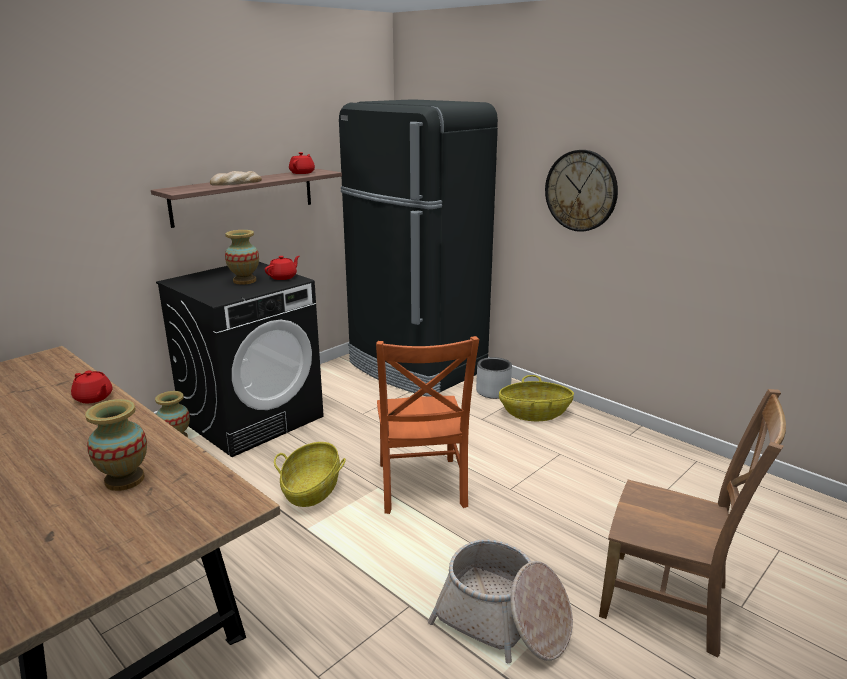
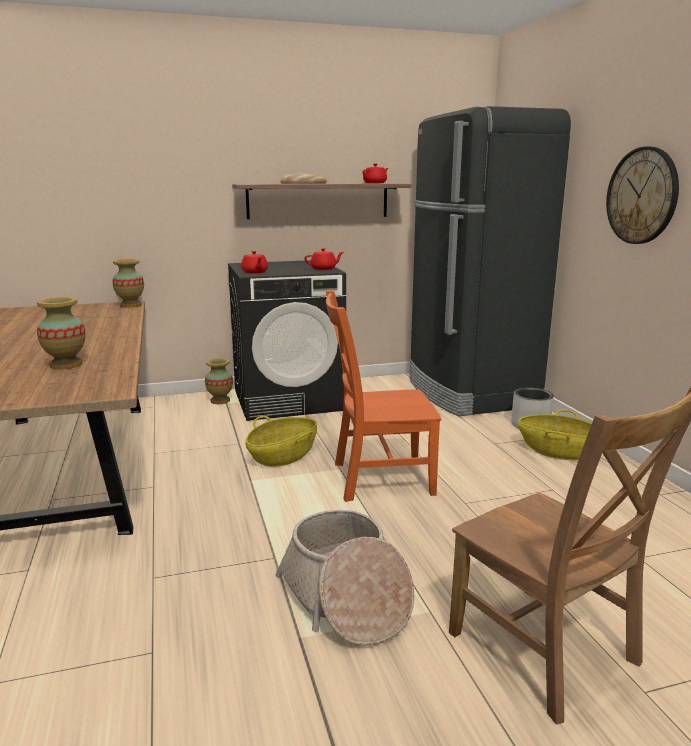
camera: 30 degrees right, 5 degrees down
(94, 398) = (118, 326): red teapot -> red teapot (254, 272)
(244, 281) = (290, 268): vase -> vase (130, 305)
(421, 487) = (377, 479): orange chair -> orange chair turned 60 degrees clockwise

